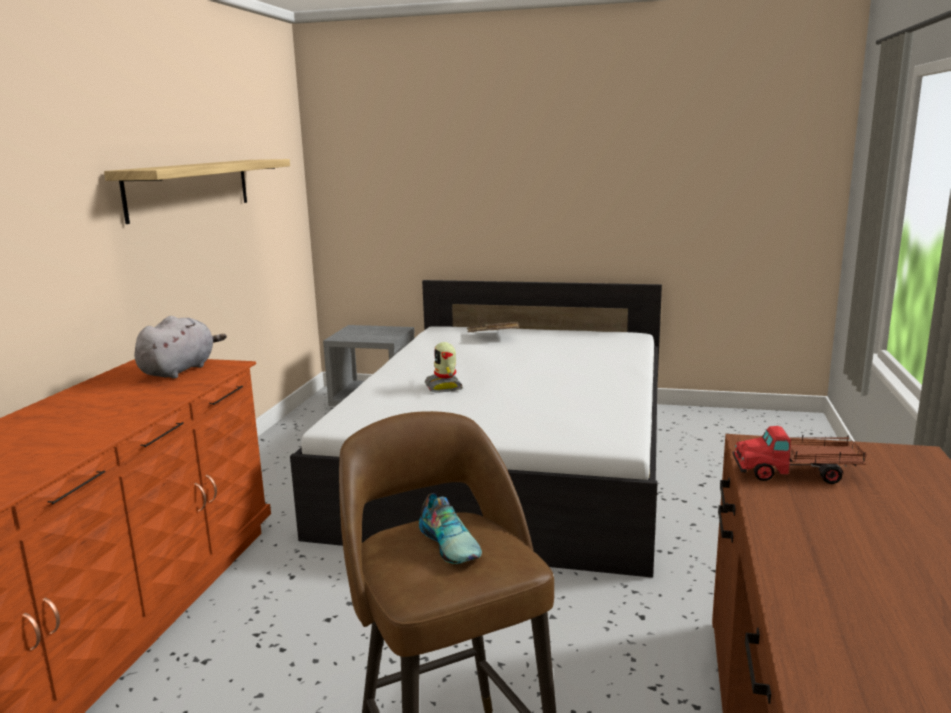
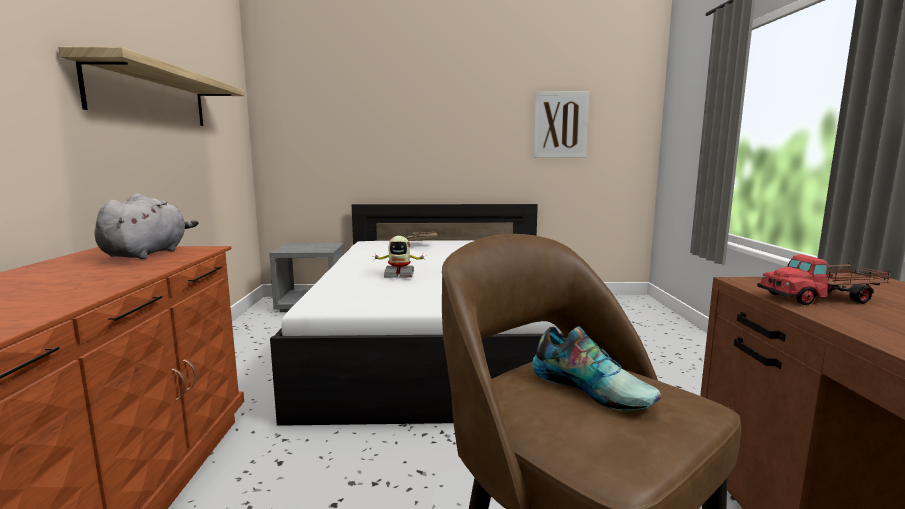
camera: 15 degrees left, 5 degrees down
(444, 386) = (399, 275): toy robot -> toy robot turned 60 degrees counterclockwise
(697, 177) = (560, 125): none -> picture

